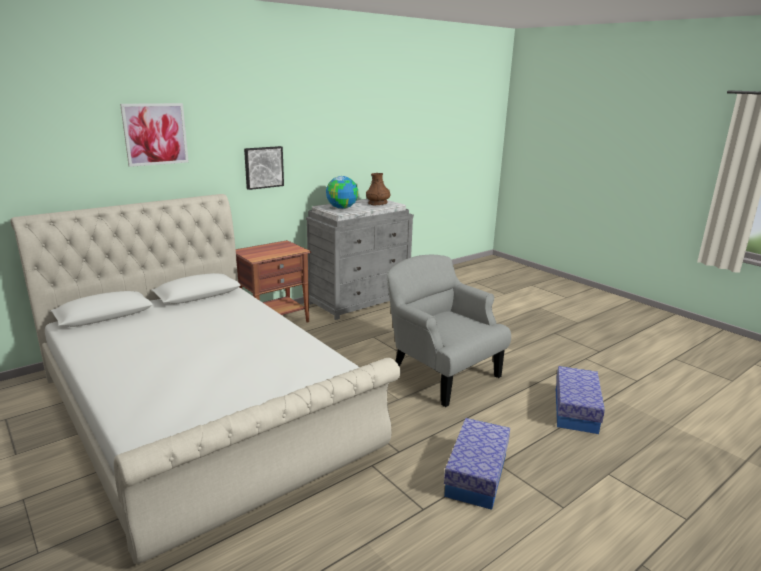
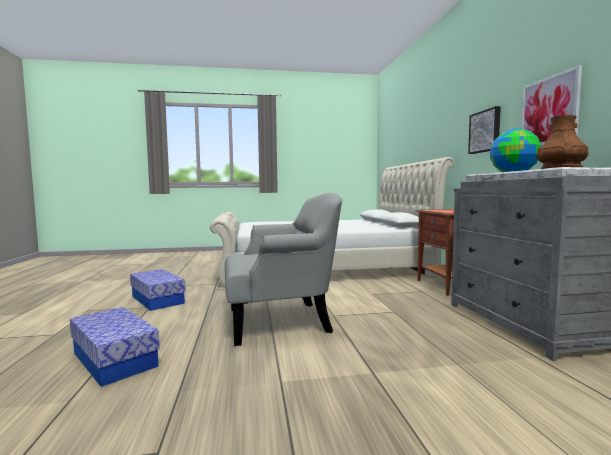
camera: 120 degrees right, 15 degrees down
(155, 134) = (433, 115): picture -> picture (549, 111)

